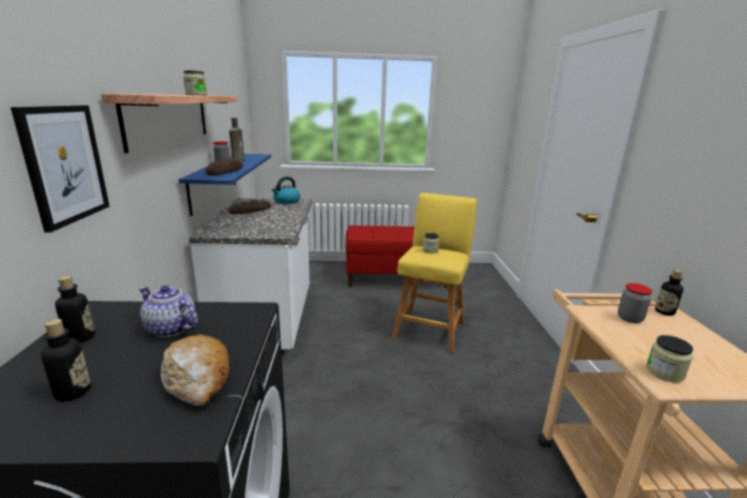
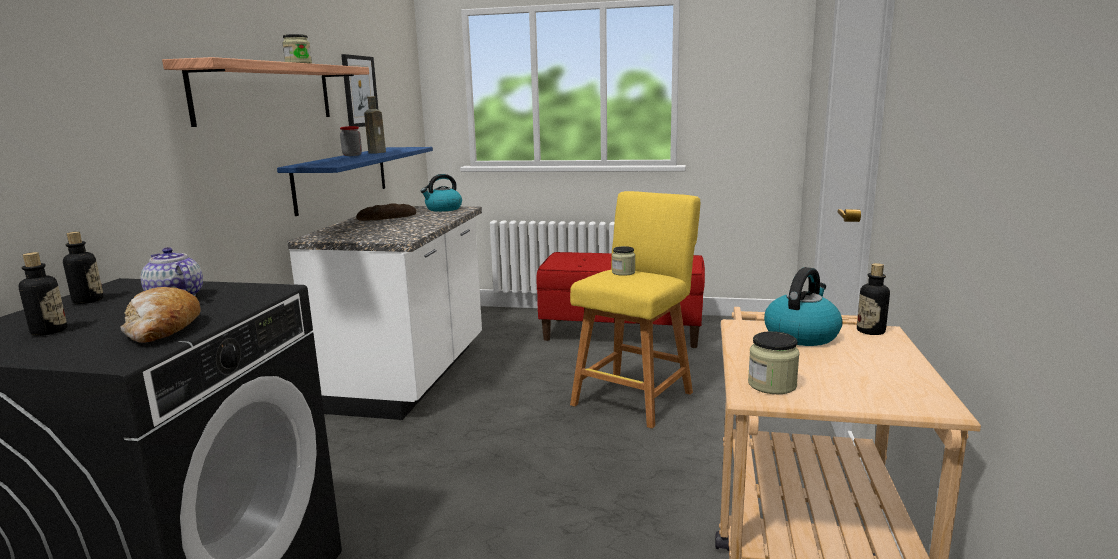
camera: 15 degrees right, 5 degrees down
(65, 164) = (108, 130): picture -> picture (360, 91)
(225, 171) = (342, 161): bread -> none
(630, 318) = (801, 335): jar -> kettle

